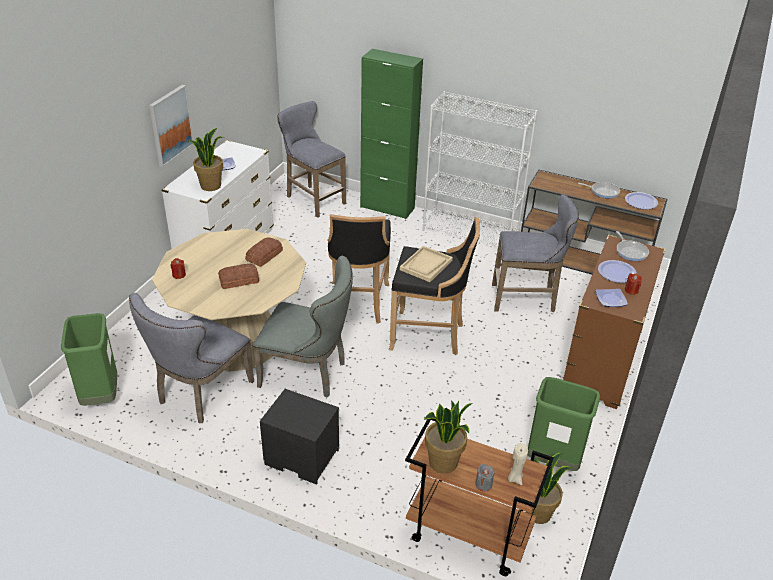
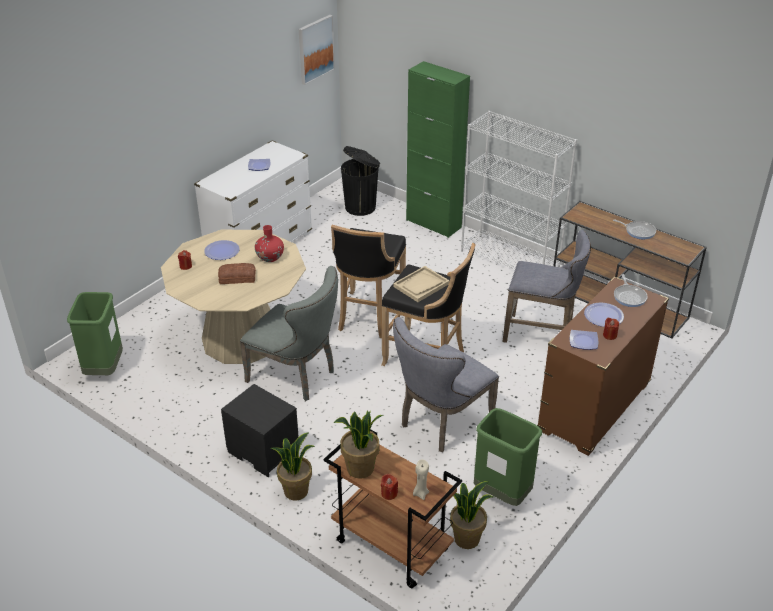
camera: 15 degrees right, 0 degrees up
(170, 125) = (208, 123): picture -> picture (315, 49)
(200, 394) = (191, 380): grey chair -> grey chair (441, 423)
(210, 185) = (240, 184): potted plant -> potted plant (296, 491)
(265, 255) = (270, 257): bread -> red vase
(312, 199) = (361, 207): grey stool -> black trash can
(483, 484) = (389, 493): grey candle -> red candle
(641, 201) = (675, 246): plate -> plate (222, 251)

